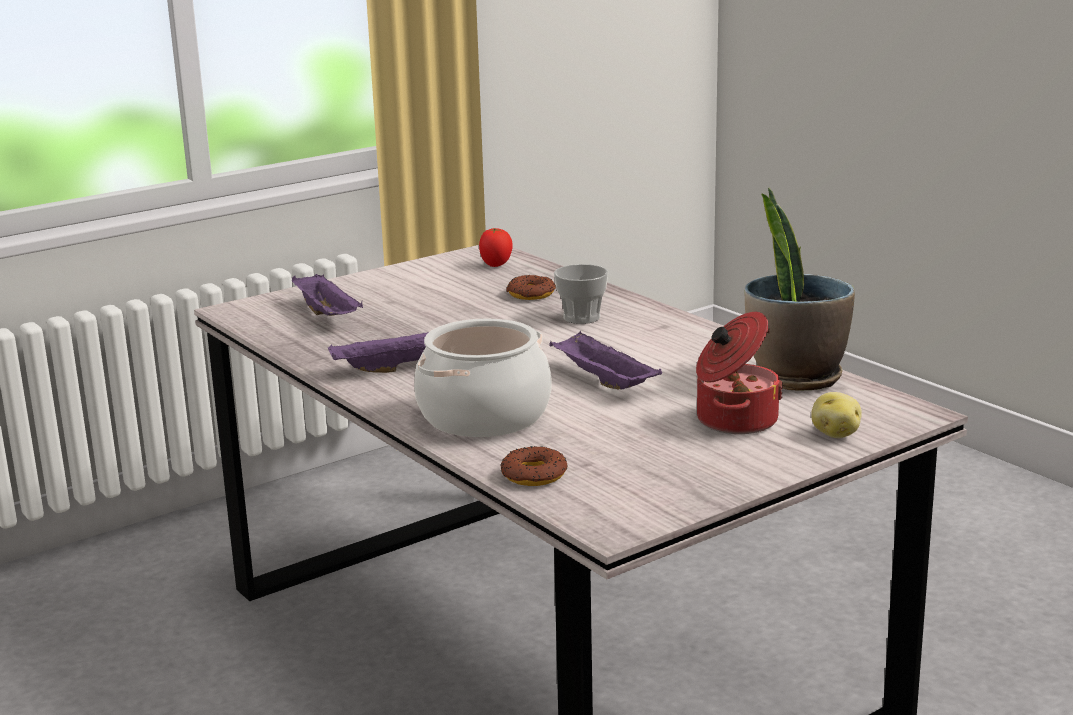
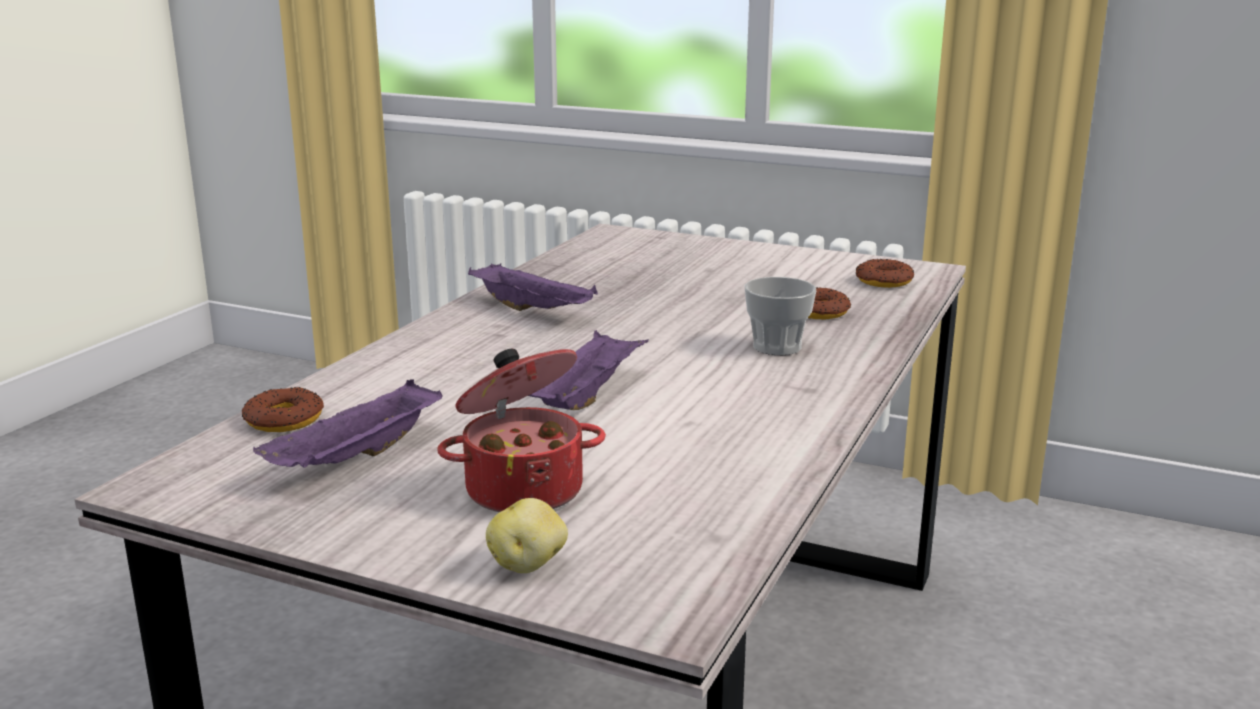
camera: 60 degrees right, 0 degrees up
(328, 315) = (639, 260): purple tray -> purple tray (357, 458)
(484, 415) = (433, 367): cooking pot -> none
(496, 265) = (883, 281): tomato -> donut
(795, 377) = (719, 498): potted plant -> none

